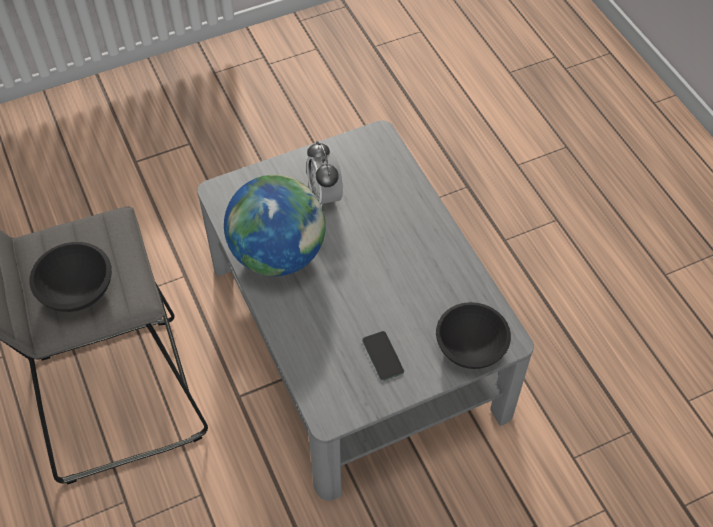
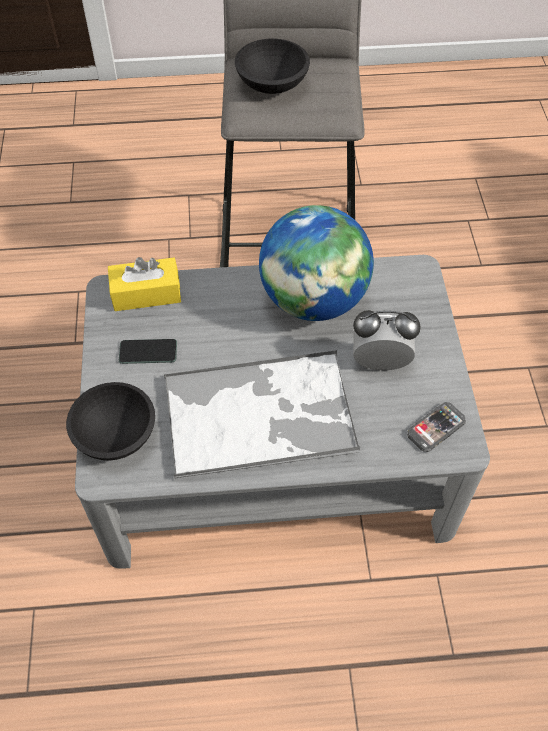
camera: 110 degrees right, 0 degrees up
(319, 383) = (146, 293): none -> yellow tissue box
(369, 152) = (436, 428): none -> phone
(406, 256) = (261, 414): none -> tray

